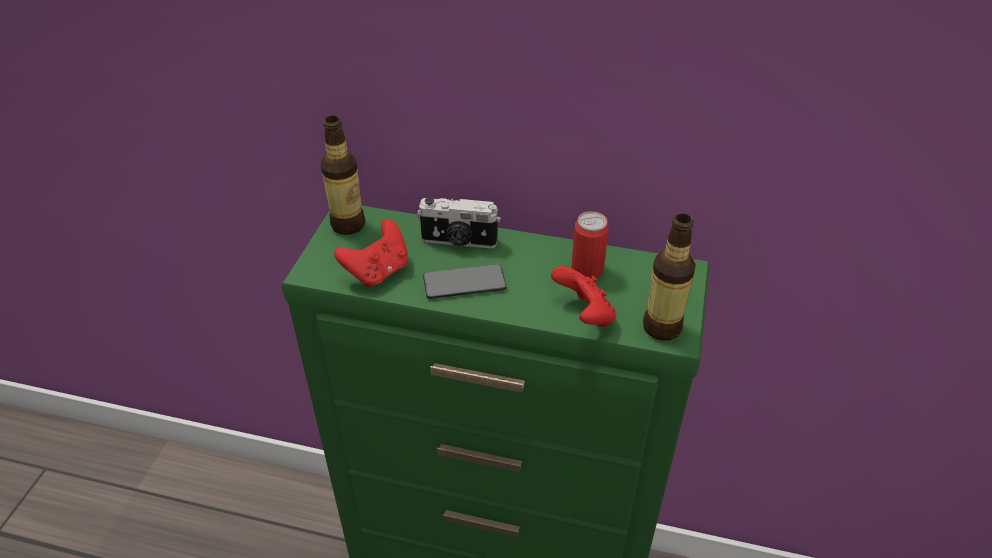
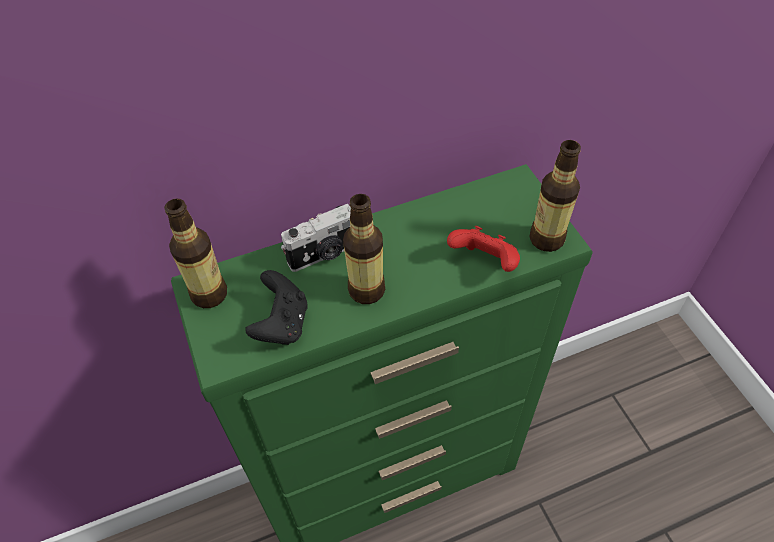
camera: 35 degrees left, 10 degrees up
(378, 271) = (282, 324): red game controller -> black game controller
(464, 283) = (366, 290): phone -> bottle
(587, 269) = (449, 220): can -> none

